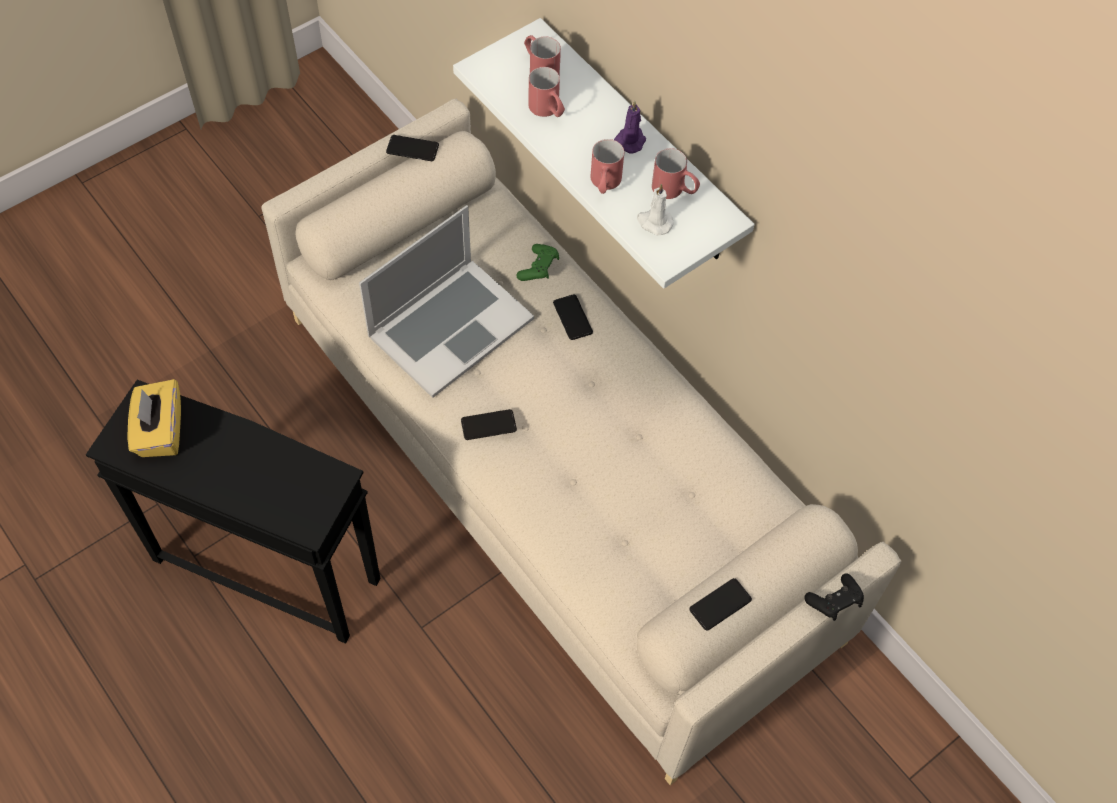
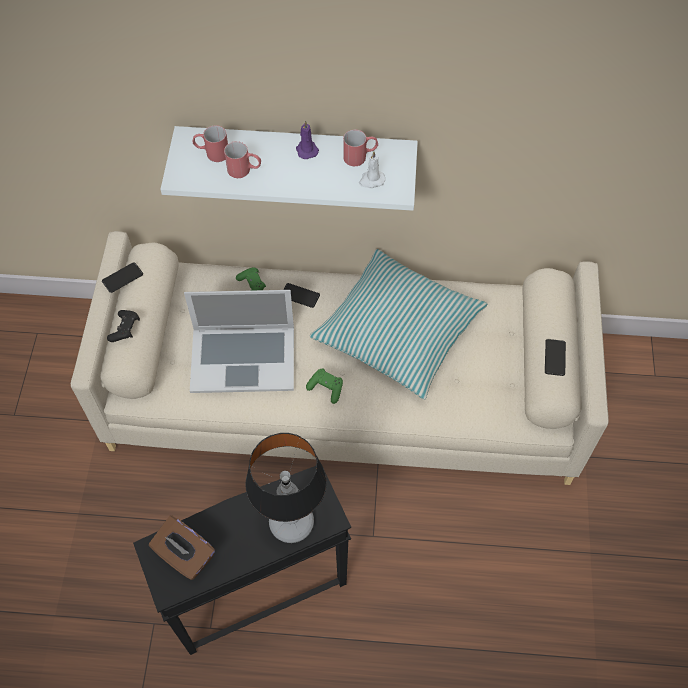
camera: 45 degrees left, 0 degrees up
(160, 431) = (185, 555): yellow tissue box -> brown tissue box
(272, 494) = (290, 523): none -> table lamp
(450, 326) = (243, 358): laptop -> laptop turned 90 degrees clockwise
(488, 425) = (326, 388): phone -> green game controller
(604, 184) = (323, 183): red mug -> none
(625, 439) = (398, 331): none -> pillow
(834, 602) = (595, 308): black game controller -> black game controller (125, 330)

